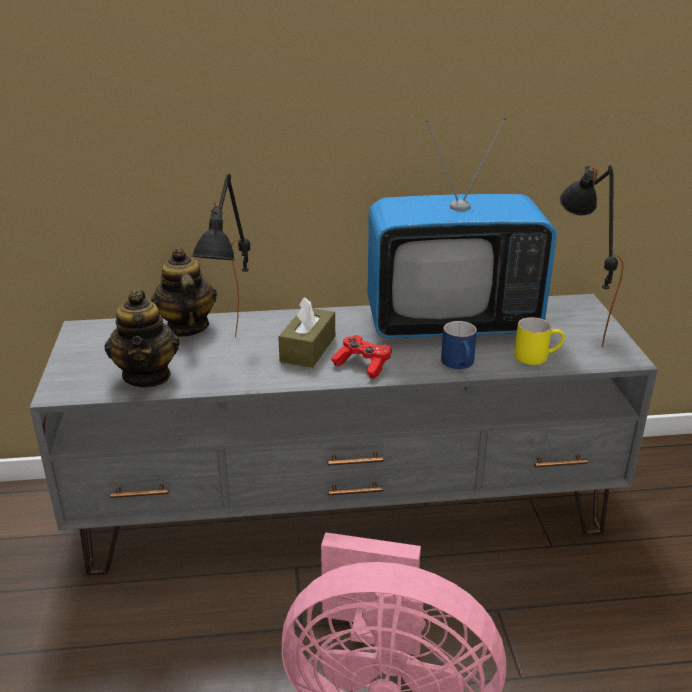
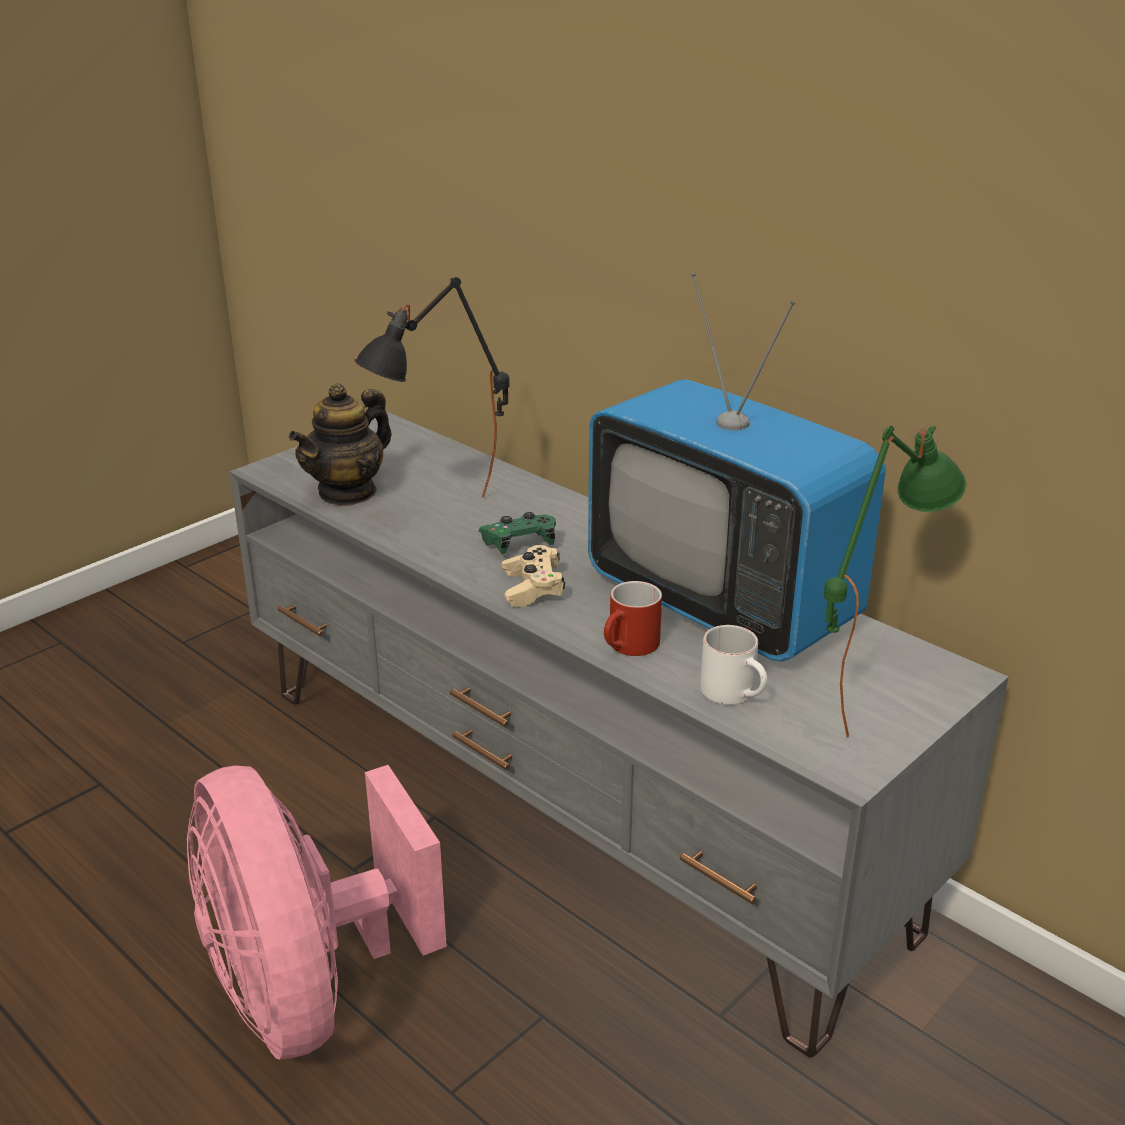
camera: 50 degrees right, 0 degrees up
(186, 327) = (463, 467): teapot -> none
(308, 349) = (519, 544): brown tissue box -> green game controller
(362, 365) = (532, 588): red game controller -> beige game controller
(460, 364) = (629, 647): blue mug -> red mug
(537, 356) = (736, 694): yellow mug -> white mug
(574, 328) = (864, 696): black table lamp -> green table lamp

